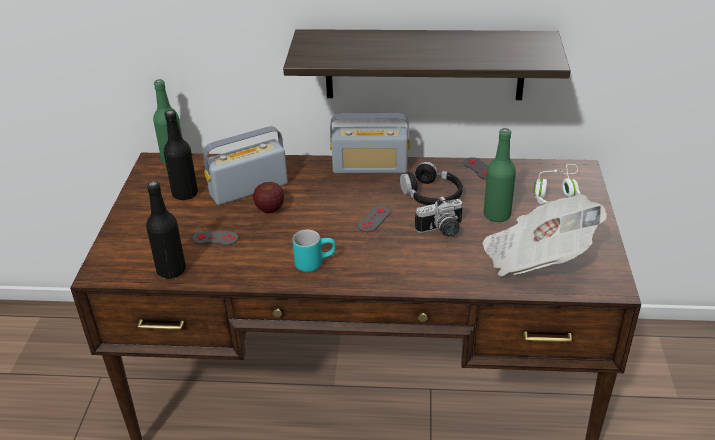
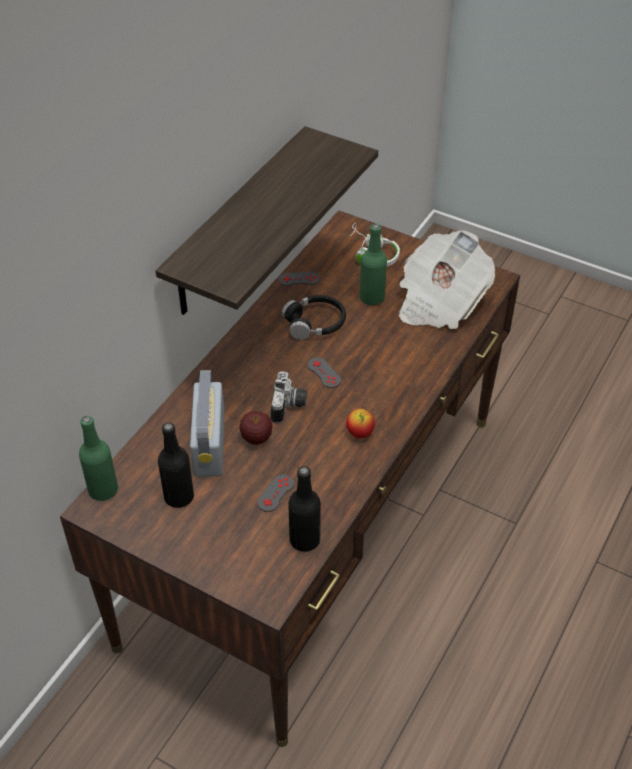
camera: 65 degrees left, 10 degrees up
(314, 262) = (360, 433): turquoise mug -> apple
(370, 167) = (241, 345): radio -> none
(442, 231) = (370, 338): camera -> camera (290, 406)

